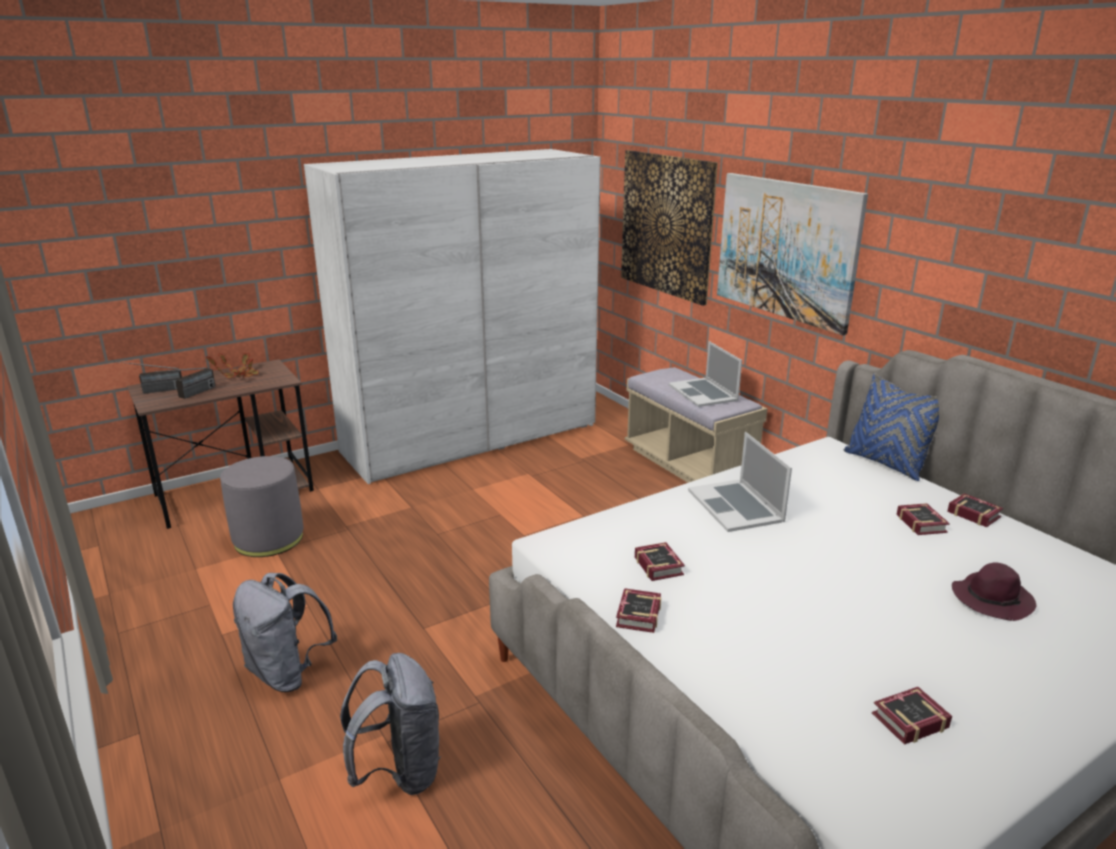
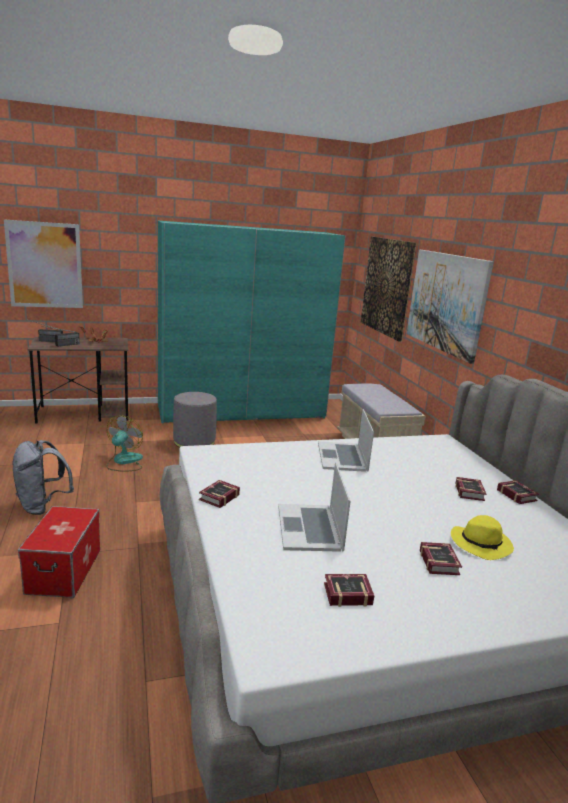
camera: 15 degrees right, 5 degrees down
(126, 264) = (45, 265): none -> picture
(268, 539) = (84, 439): grey ottoman -> grey ottoman (194, 442)
(359, 565) = (124, 462): none -> fan
(399, 772) = (63, 571): grey backpack -> storage box
(471, 438) = (241, 411): white wardrobe -> turquoise wardrobe
(659, 564) = (259, 475): book -> book (439, 561)
(703, 392) = (385, 399): laptop -> laptop (310, 527)
(886, 463) = (476, 455): blue pillow -> none
(992, 599) = (481, 544): purple hat -> yellow hat

